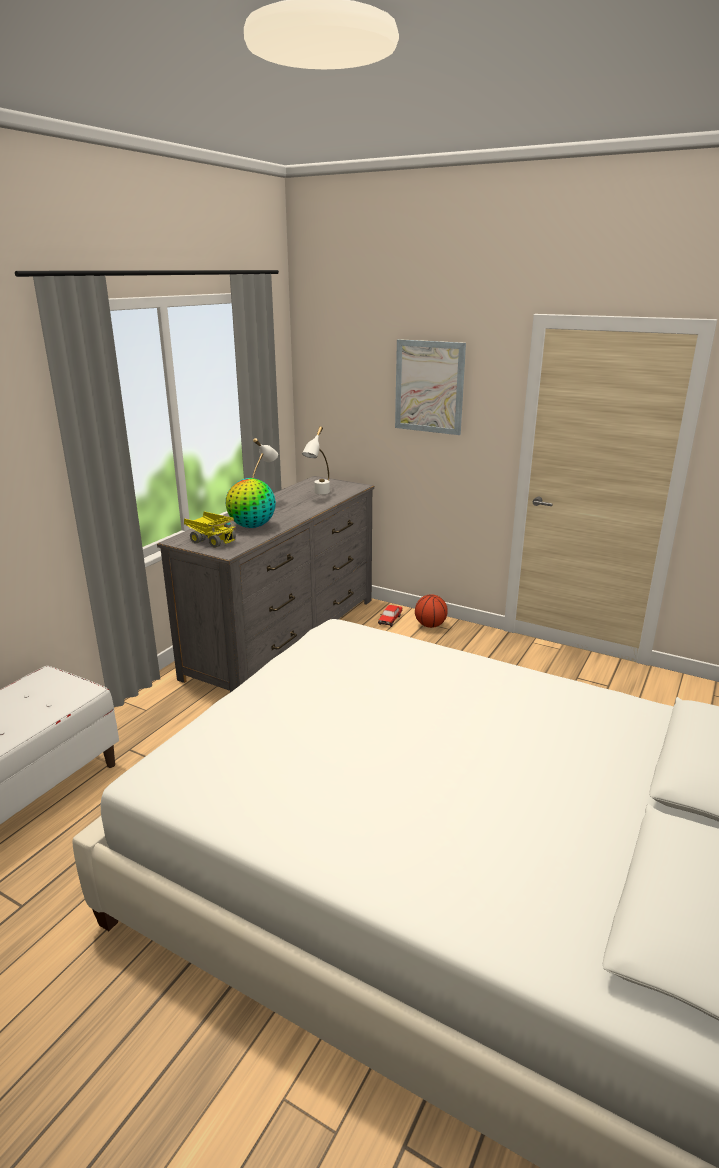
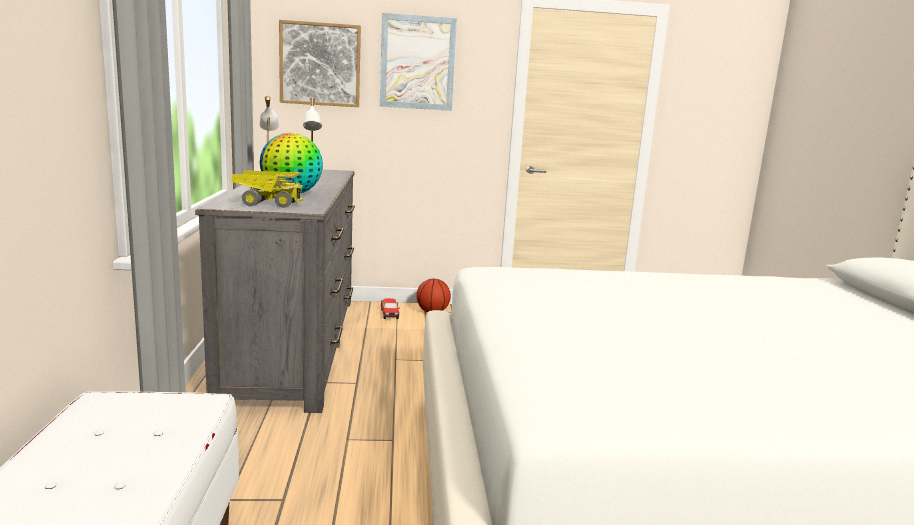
camera: 35 degrees left, 10 degrees down
(347, 387) = (320, 64): none -> picture

